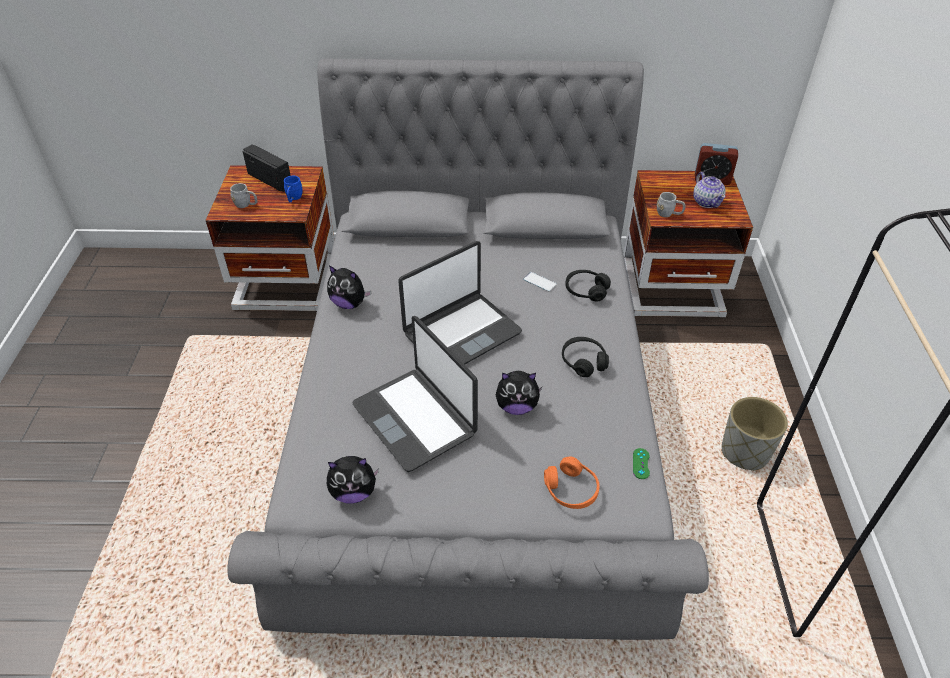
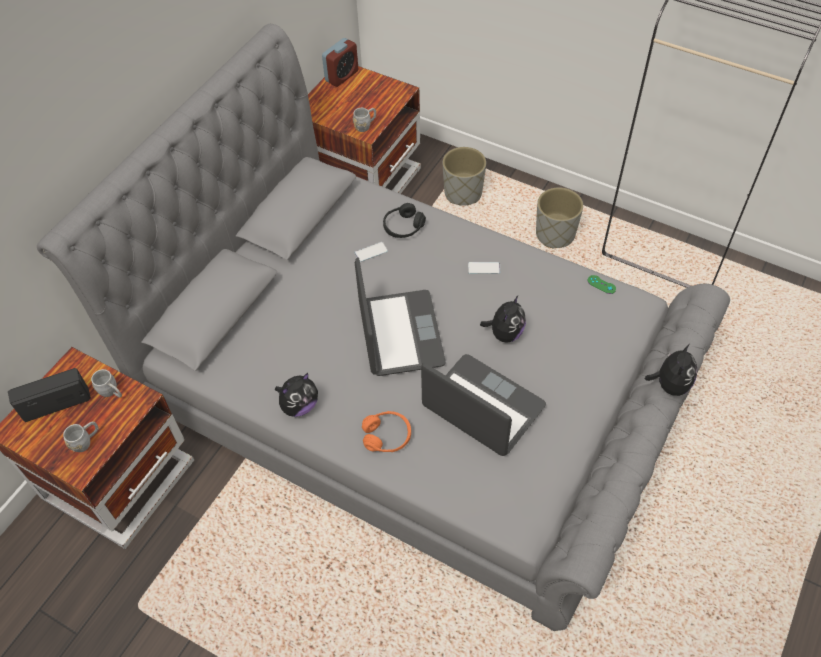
camera: 60 degrees left, 10 degrees up
(293, 198) = (112, 392): blue mug -> grey mug
(354, 492) = (534, 482): plush toy -> plush toy (670, 385)
(415, 419) = (482, 407): laptop -> laptop turned 135 degrees counterclockwise
(571, 490) = (605, 337): orange headphones -> orange headphones (387, 436)
(583, 362) = (484, 268): black headphones -> phone
(707, 202) = (368, 95): teapot -> none
(726, 359) = (463, 193): none -> grey planter

